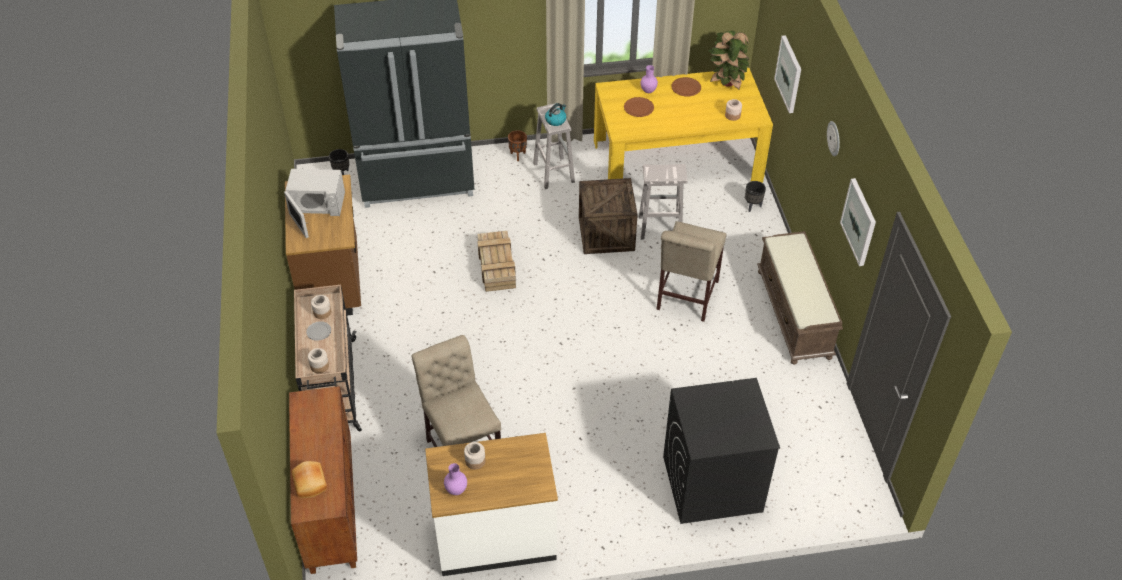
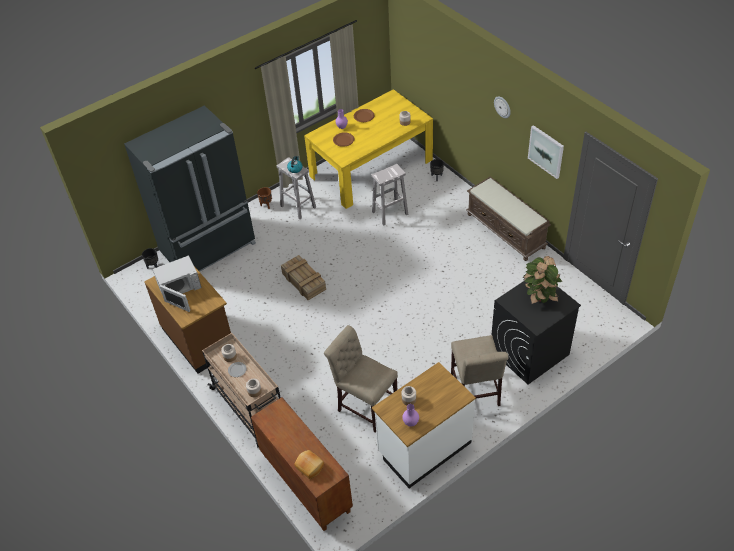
camera: 25 degrees left, 0 degrees up
(606, 234) = (359, 231): crate -> none
(685, 298) = (436, 249): beige chair -> beige chair (475, 393)
(726, 82) = (386, 103): potted plant -> potted plant (539, 298)
(789, 74) = (439, 80): picture -> none

